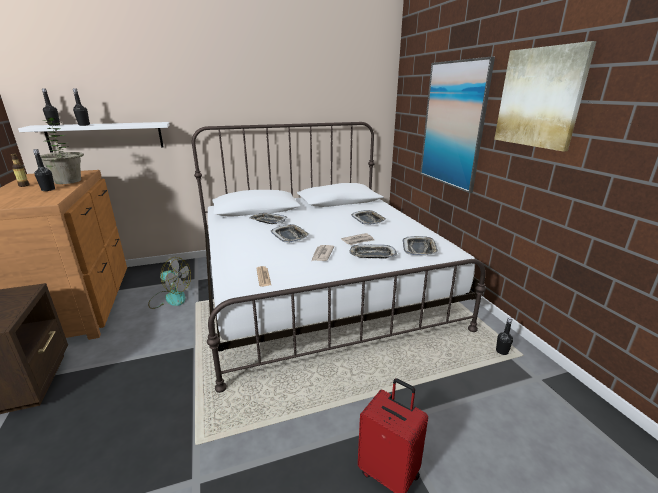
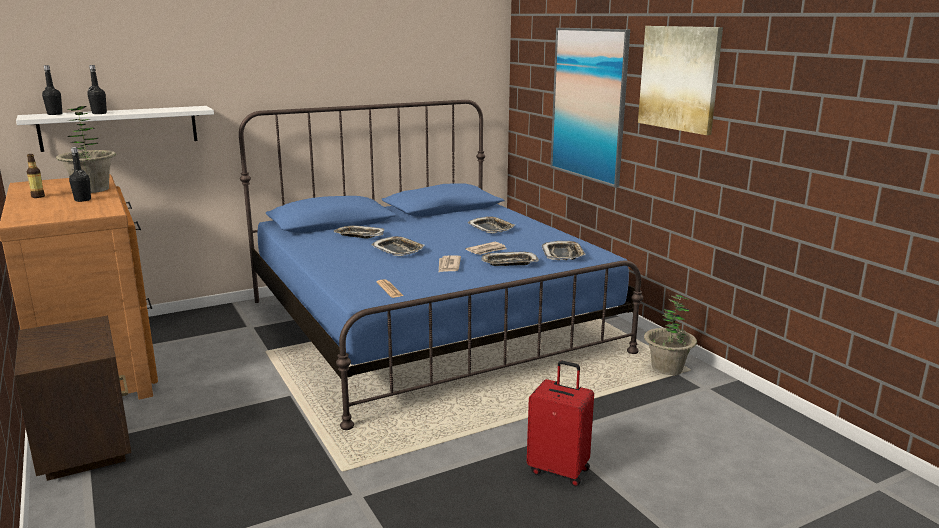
camera: 10 degrees left, 5 degrees down
(170, 298) = (225, 349): fan -> none
(318, 288) = (429, 325): white bed -> blue bed
(502, 351) = (667, 369): black bottle -> potted plant

